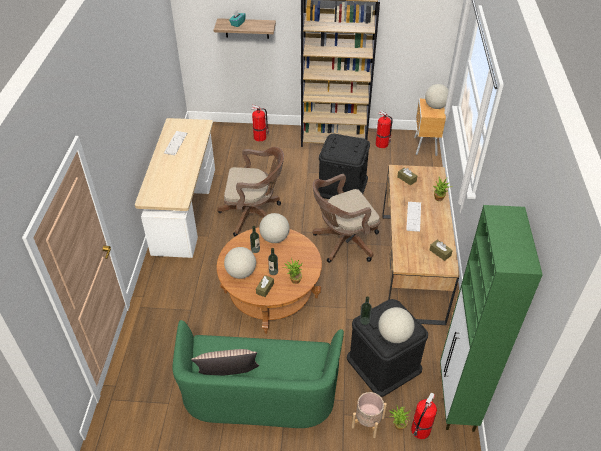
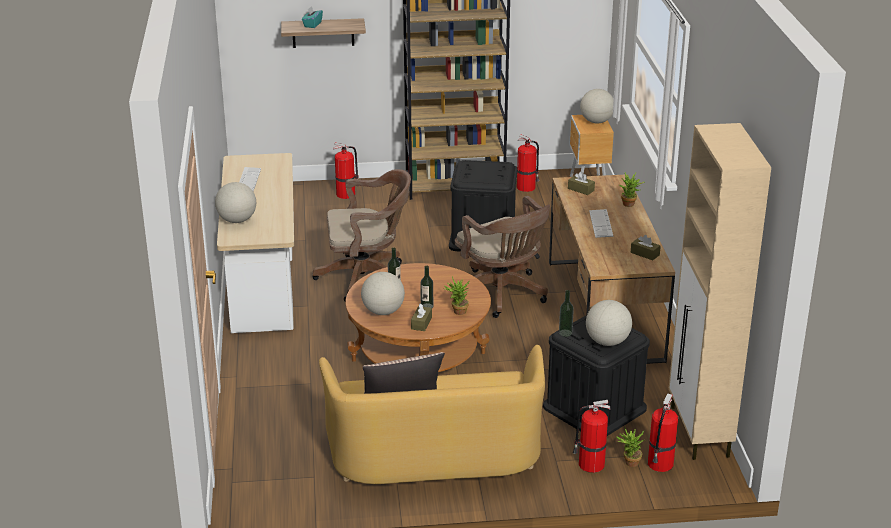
camera: 10 degrees left, 15 degrees down
(259, 393) = (435, 453): green sofa -> yellow sofa
(274, 238) = (417, 275): globe -> globe (237, 220)
(343, 242) = (502, 295): brown office chair -> brown office chair turned 90 degrees counterclockwise
(368, 422) = (590, 464): beige planter -> fire extinguisher
(456, 401) = (699, 432): green cabinet -> beige cabinet

